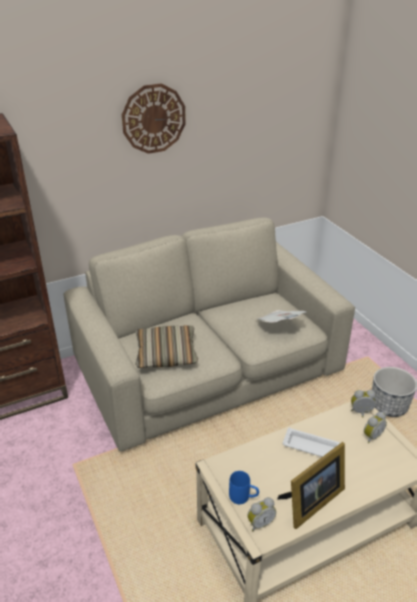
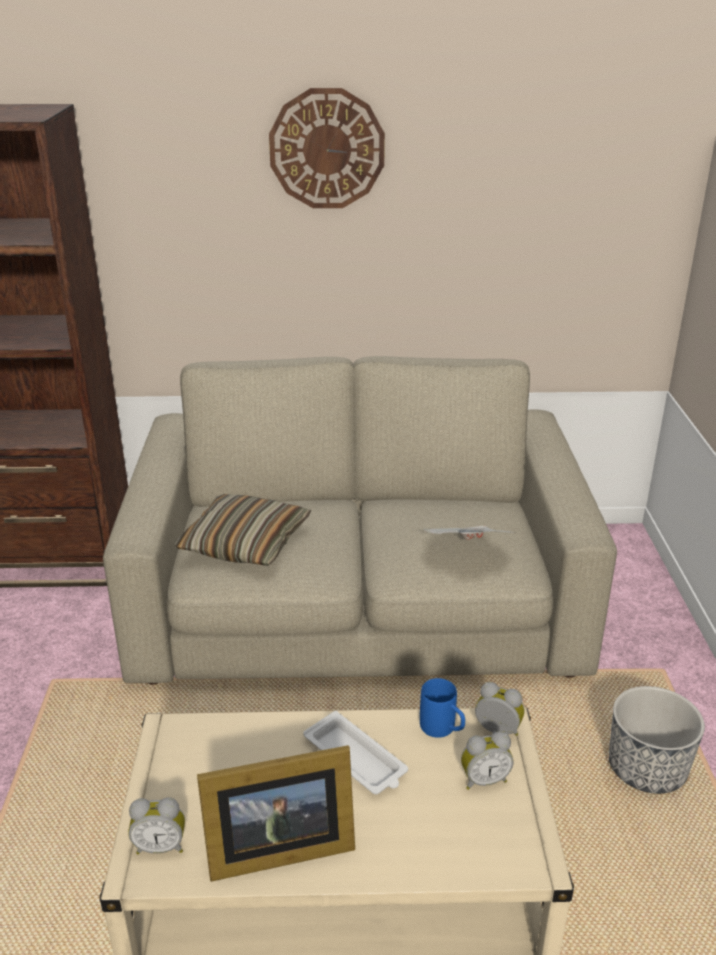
camera: 25 degrees right, 5 degrees down
(243, 497) = (170, 795): blue mug -> blue mug (443, 730)

